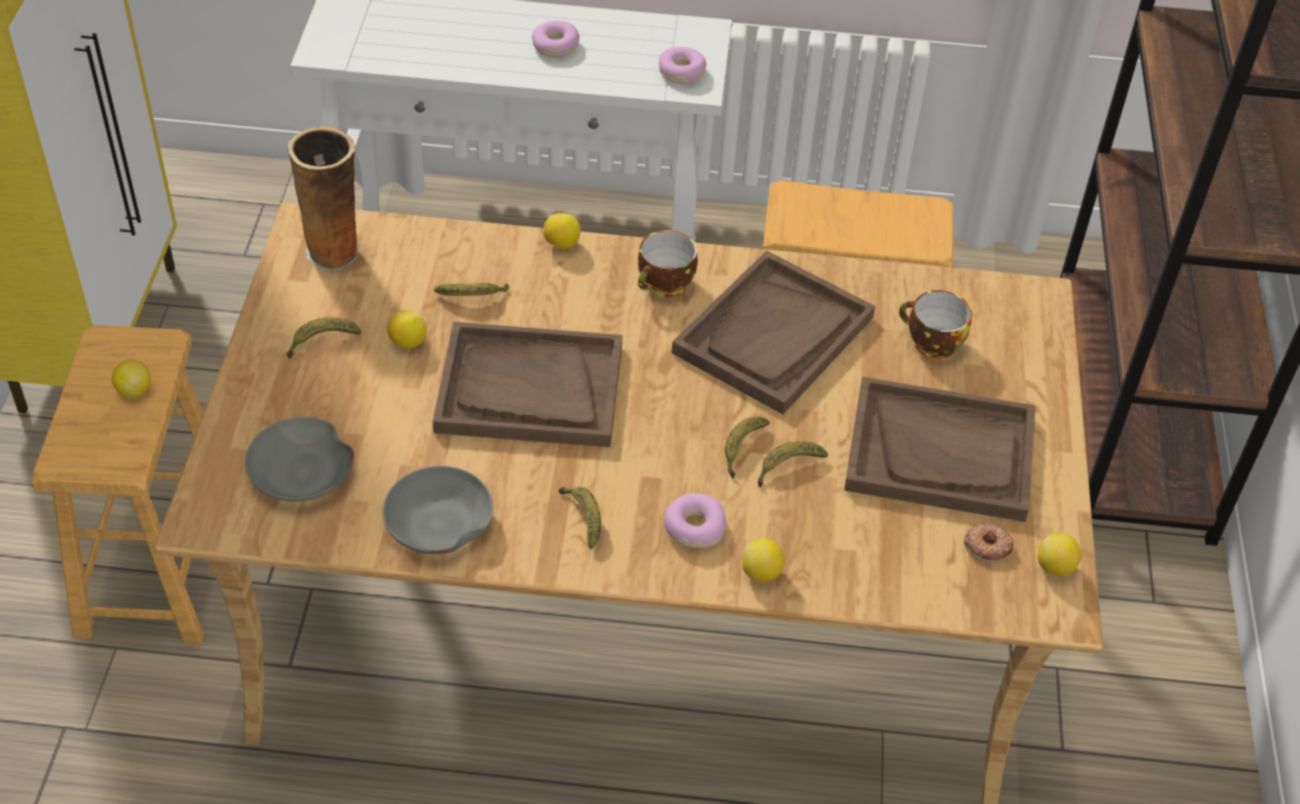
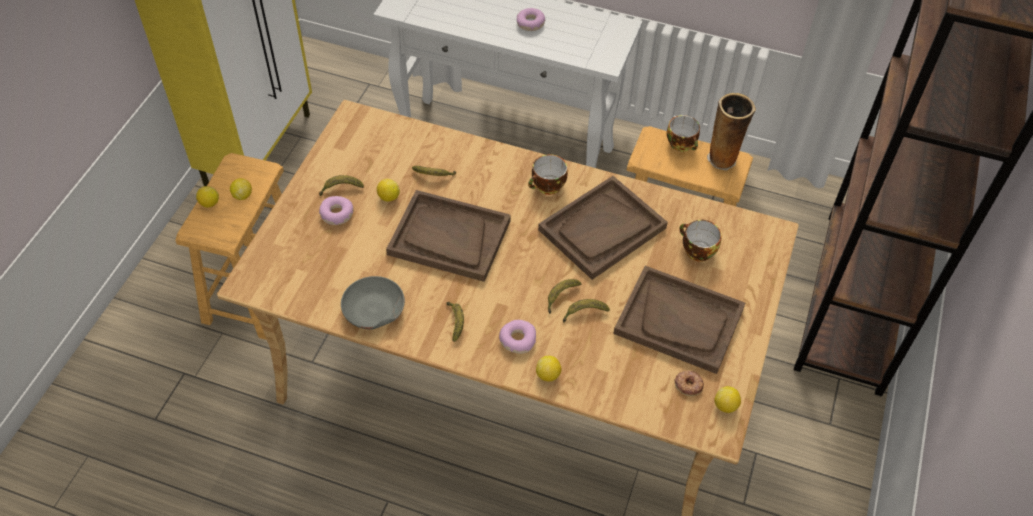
camera: 15 degrees right, 5 degrees up
(302, 475) = (307, 267): grey bowl -> none
(335, 252) = (364, 135): vase -> vase (723, 159)
(561, 244) = (494, 151): lemon -> lemon (209, 203)
(682, 72) = (601, 51): donut -> donut (337, 214)
(840, 199) = (682, 144): none -> cup

